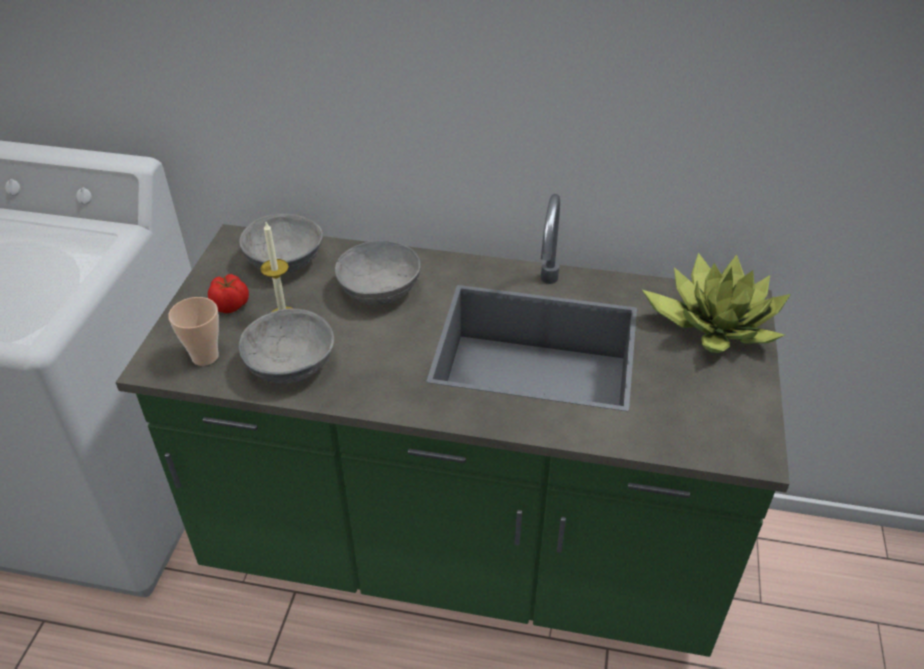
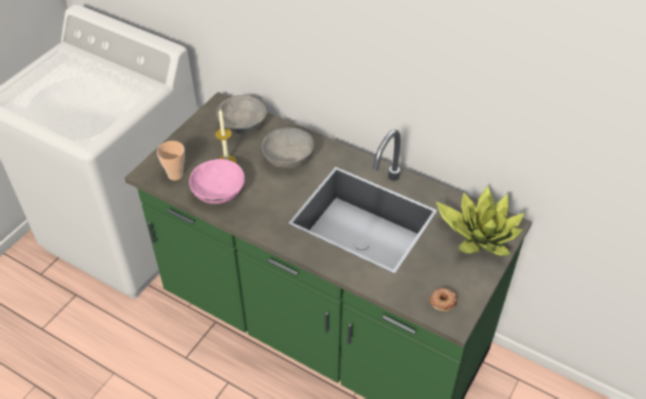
camera: 20 degrees right, 5 degrees up
(231, 305) = (201, 147): tomato -> none
(289, 365) = (218, 192): grey bowl -> pink bowl
(721, 430) = (442, 301): none -> donut

